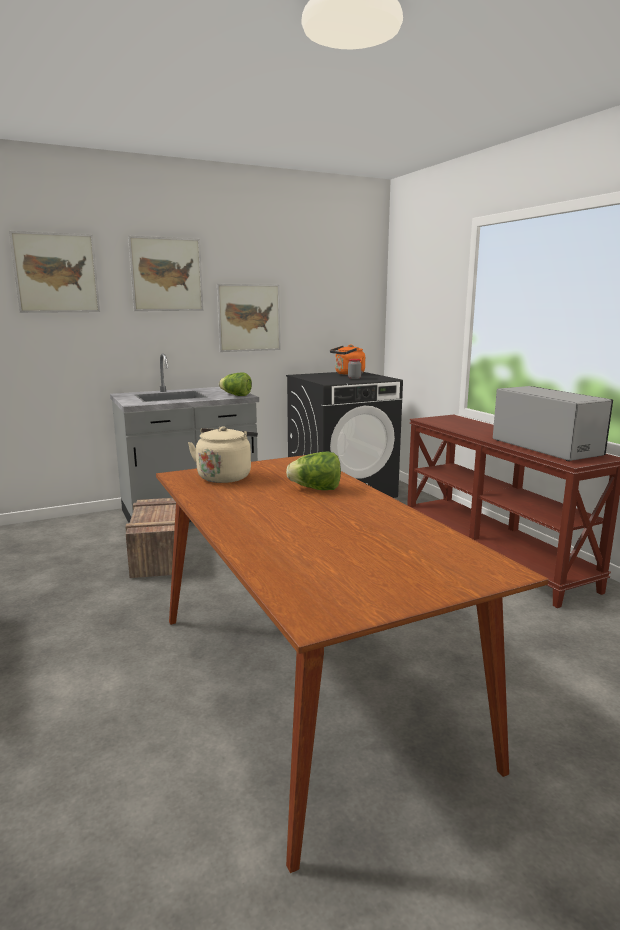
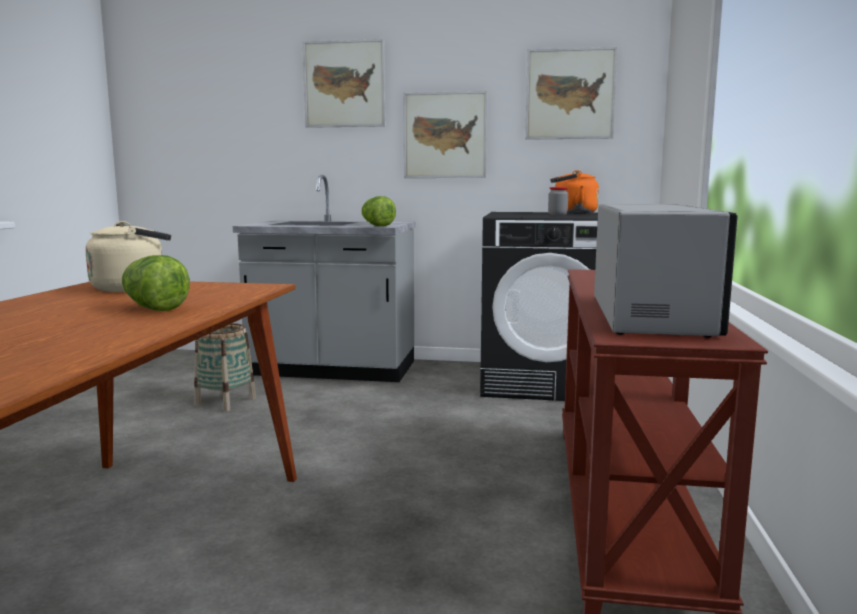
camera: 35 degrees right, 5 degrees down
(56, 273) = (231, 87): picture -> picture (570, 94)
(158, 555) = (225, 402): crate -> basket

